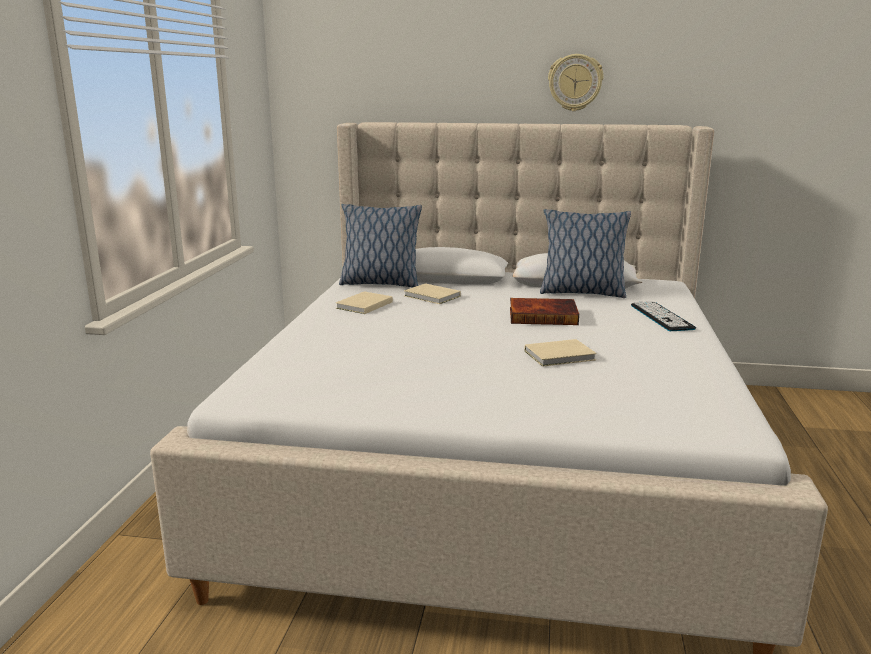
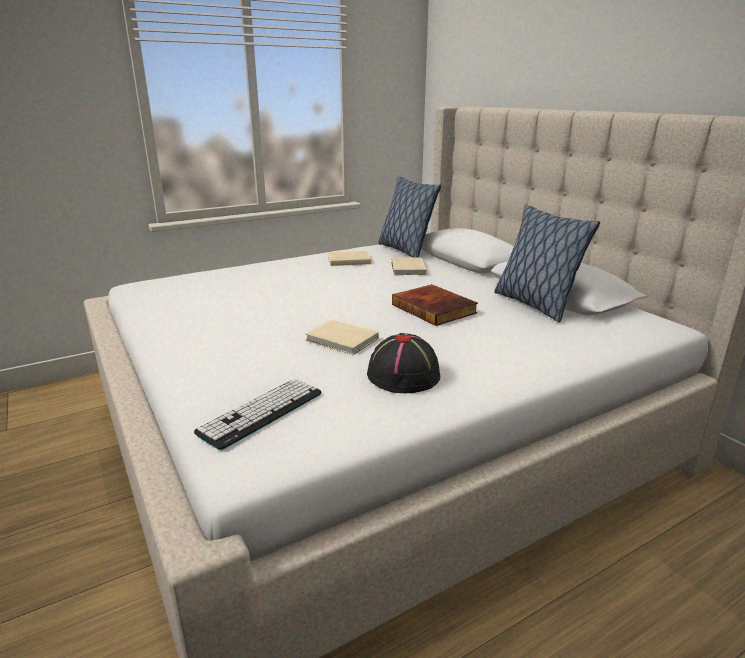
camera: 50 degrees right, 5 degrees up
(575, 82) = (656, 60): wall clock -> none
(653, 356) = (404, 374): none -> black hat
(661, 317) = (537, 351): keyboard -> keyboard (261, 412)

